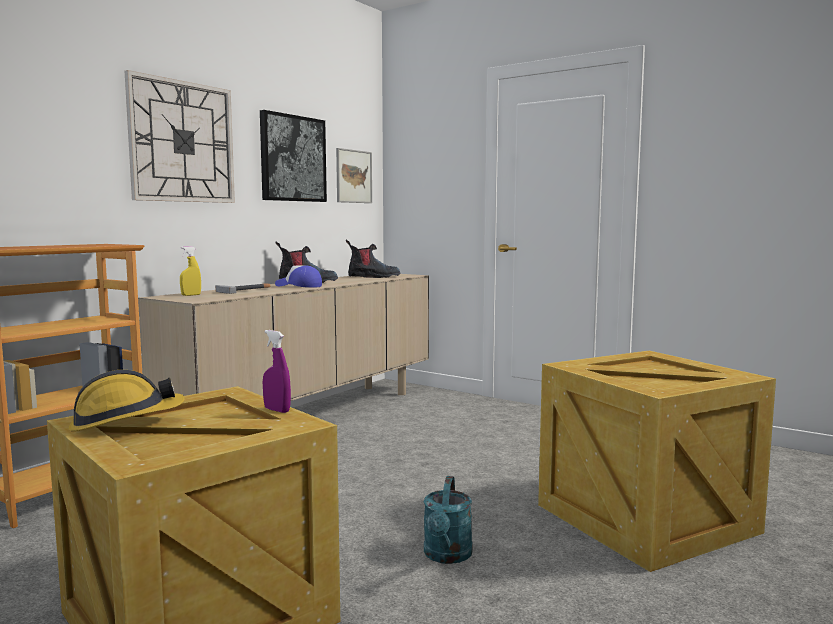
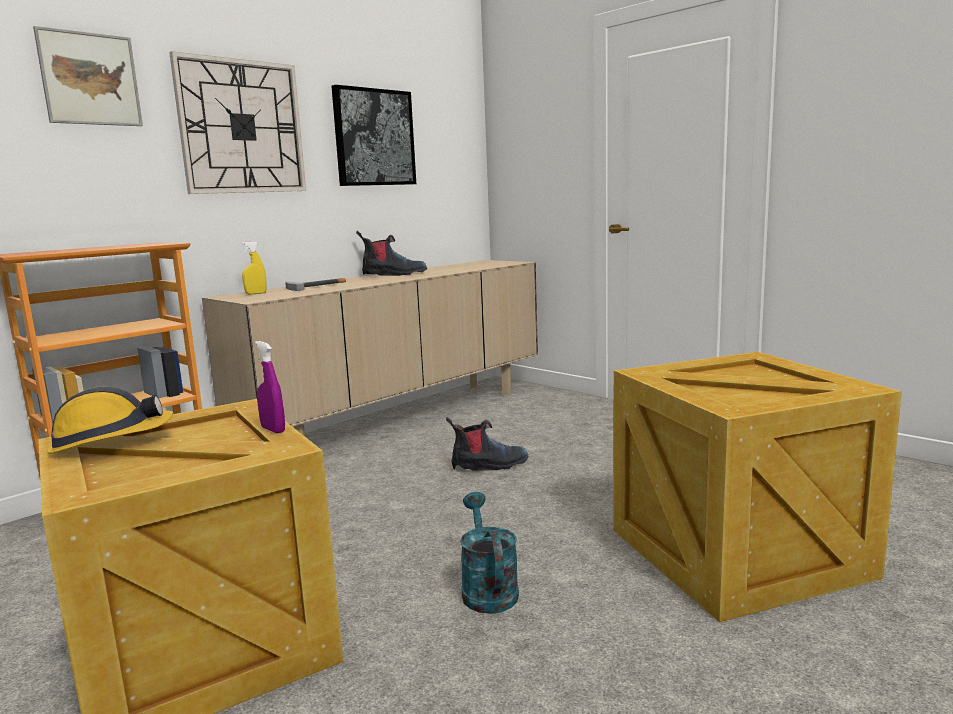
camera: 10 degrees right, 5 degrees up
(299, 286) = (379, 279): cap -> none
(353, 176) = (449, 153): picture -> picture (90, 79)
(373, 277) = (471, 266): boot -> boot (489, 465)
(447, 556) = (487, 589): turquoise watering can -> turquoise watering can turned 150 degrees clockwise

